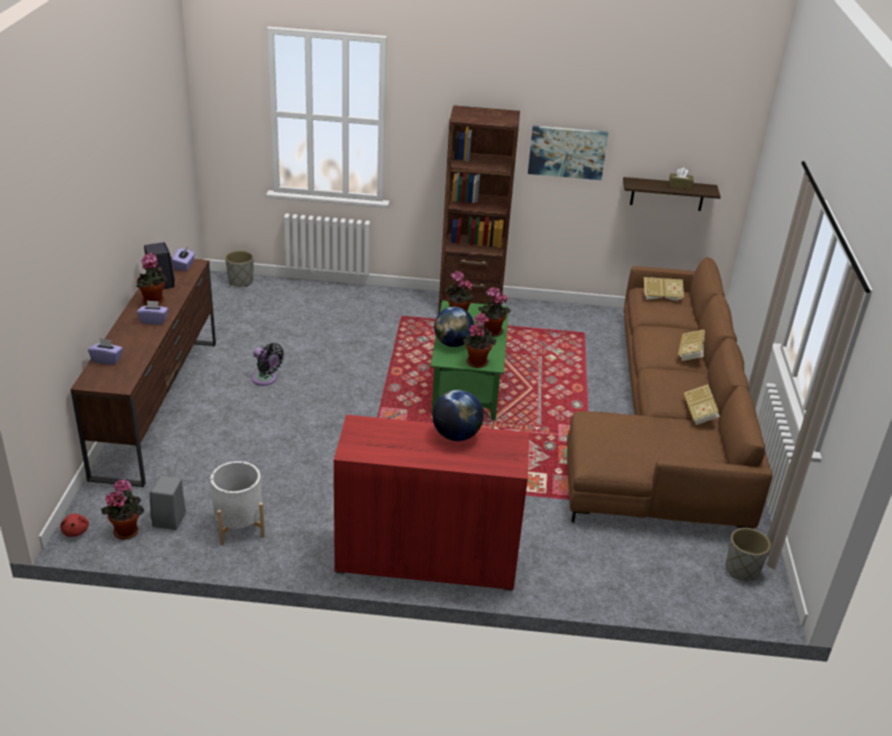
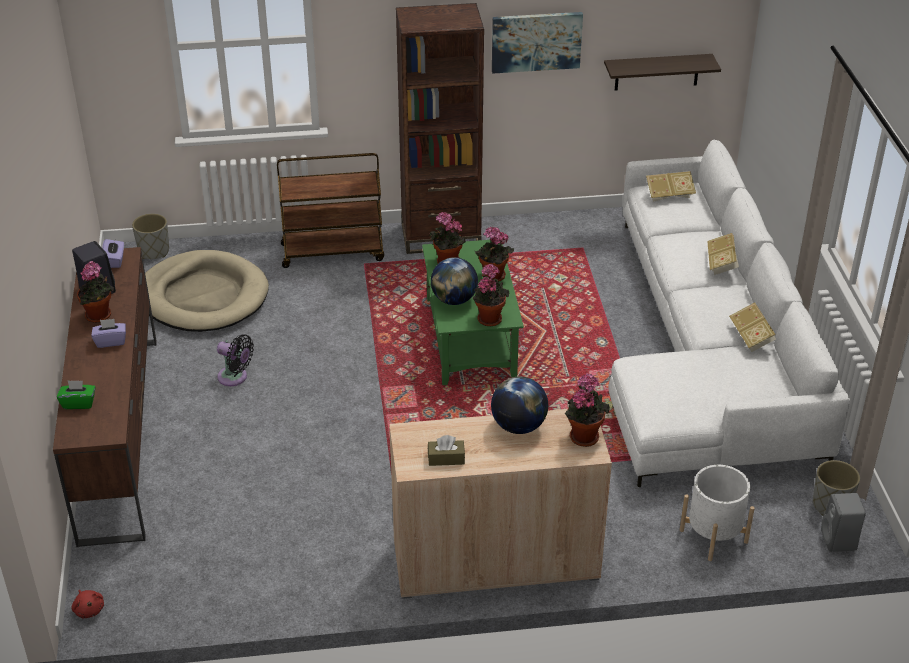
camera: 10 degrees left, 5 degrees up
(107, 359) = (78, 403): purple tissue box -> green tissue box
(127, 530) = (148, 596): potted plant -> potted plant (584, 435)
(169, 520) = (192, 575): grey speaker -> grey speaker (839, 541)
(239, 526) = (274, 566): white planter -> white planter (713, 536)
(265, 318) = (203, 297): none -> beige dog bed
(380, 303) = (333, 252): none -> brown cart
(427, 557) = (495, 560): red cabinet -> beige cabinet
(665, 427) = (706, 351): brown sofa -> white sofa
(680, 186) = (672, 62): brown tissue box -> brown tissue box (446, 458)

